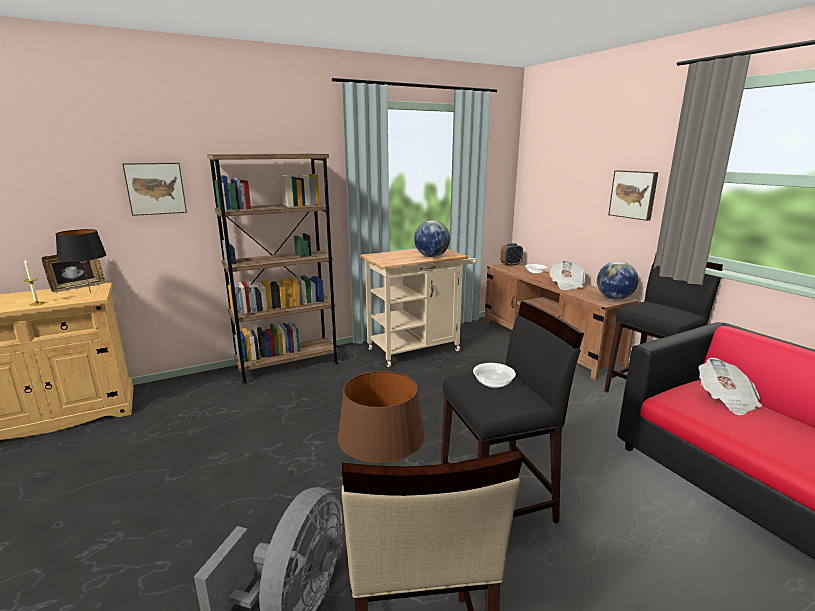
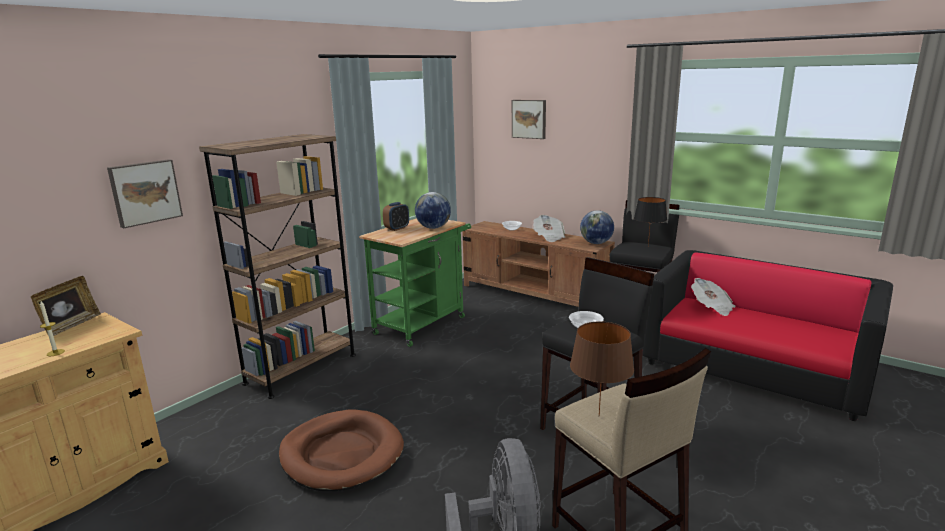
camera: 25 degrees left, 0 degrees up
(89, 293) = (102, 328): black table lamp -> black table lamp (648, 246)
(246, 449) = (342, 454): none -> brown dog bed
(418, 348) = (423, 323): beige cart -> green cart
(511, 264) = (482, 224): alarm clock -> alarm clock (397, 228)
(633, 194) = (598, 151): picture -> picture (529, 119)

